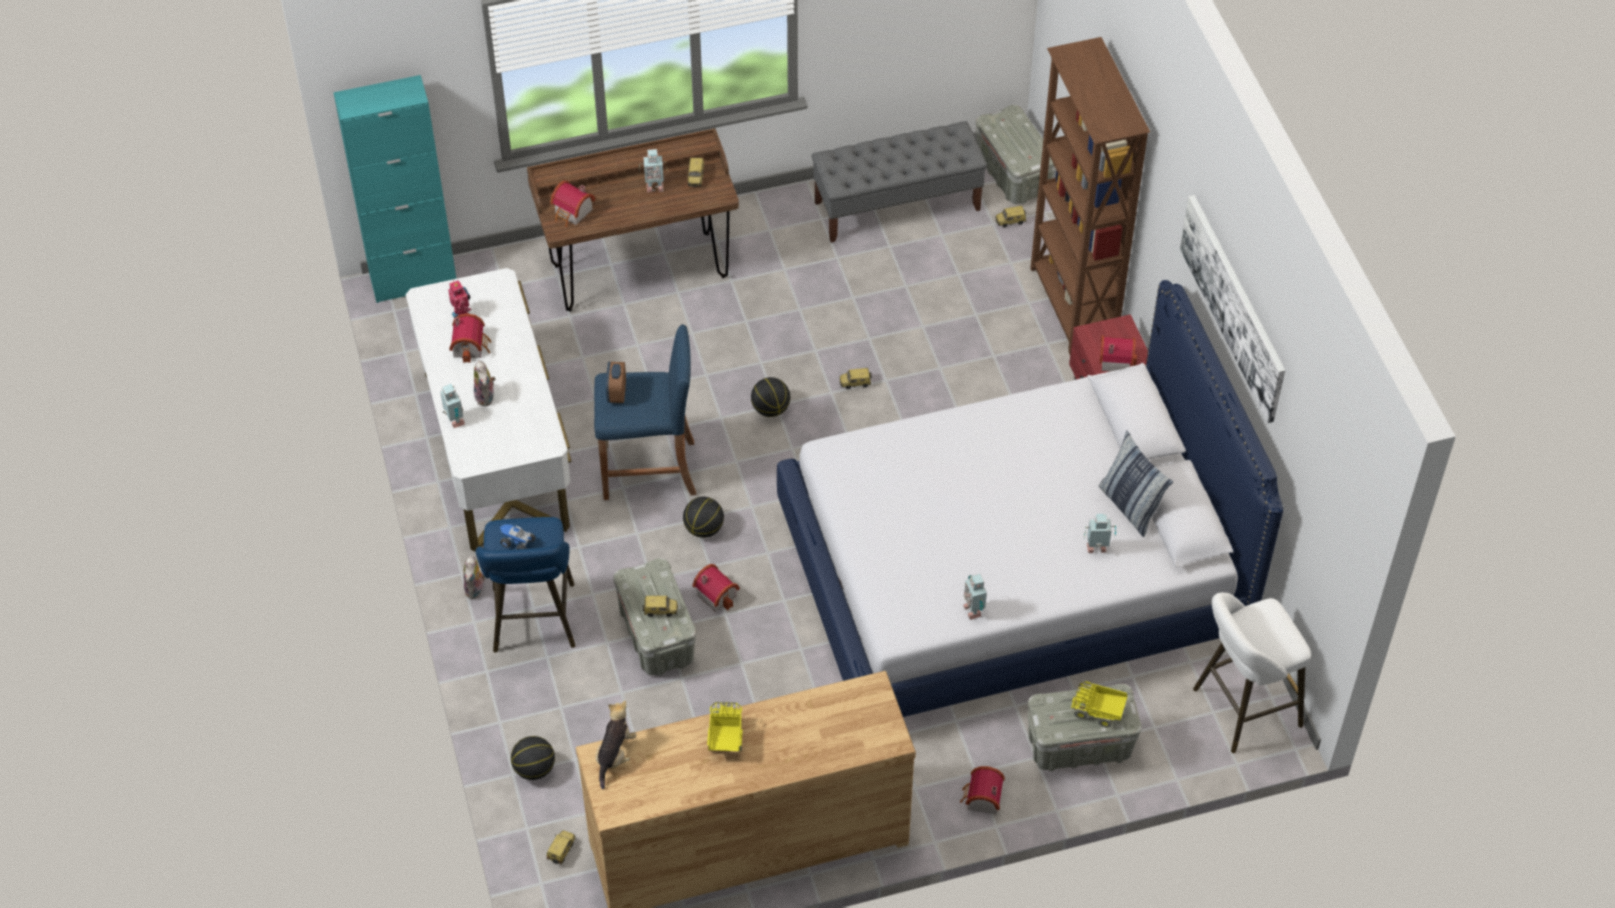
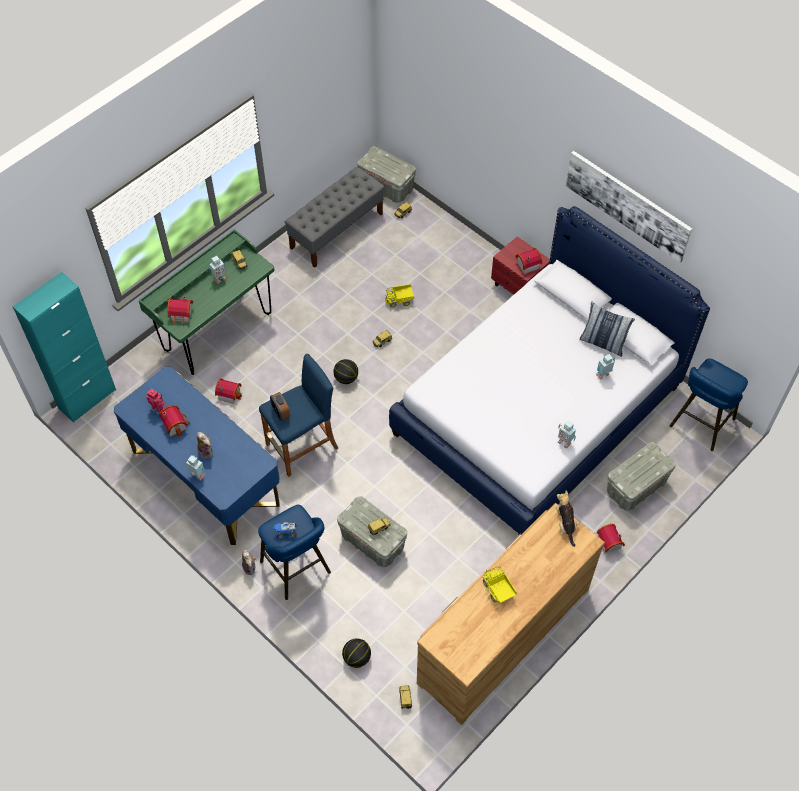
camera: 30 degrees left, 5 degrees up
(496, 450) = (205, 477): white desk -> blue desk
(615, 755) = (443, 634): plush toy -> plush toy (565, 524)
(639, 271) = (218, 332): brown desk -> green desk
(703, 529) = (356, 466): basketball -> none
(717, 593) = (389, 499): toy house -> toy house (229, 393)
(1072, 307) = (467, 246): brown bookcase -> none
(1098, 712) = (649, 465): toy truck -> toy truck (400, 300)
(1241, 709) = (700, 425): white stool -> blue stool

